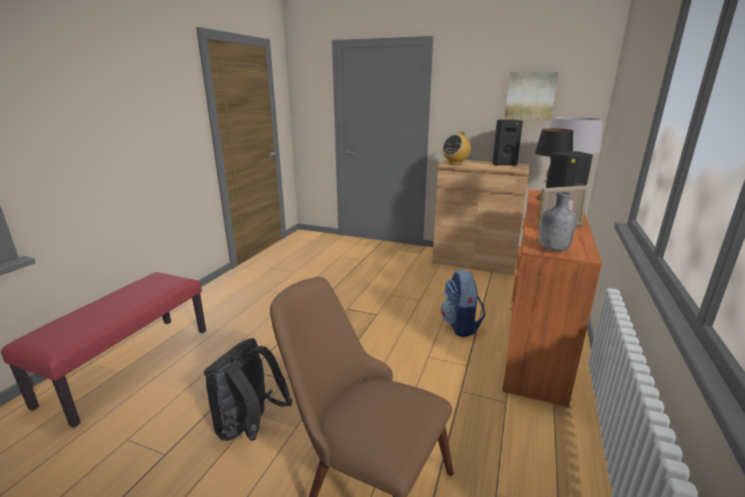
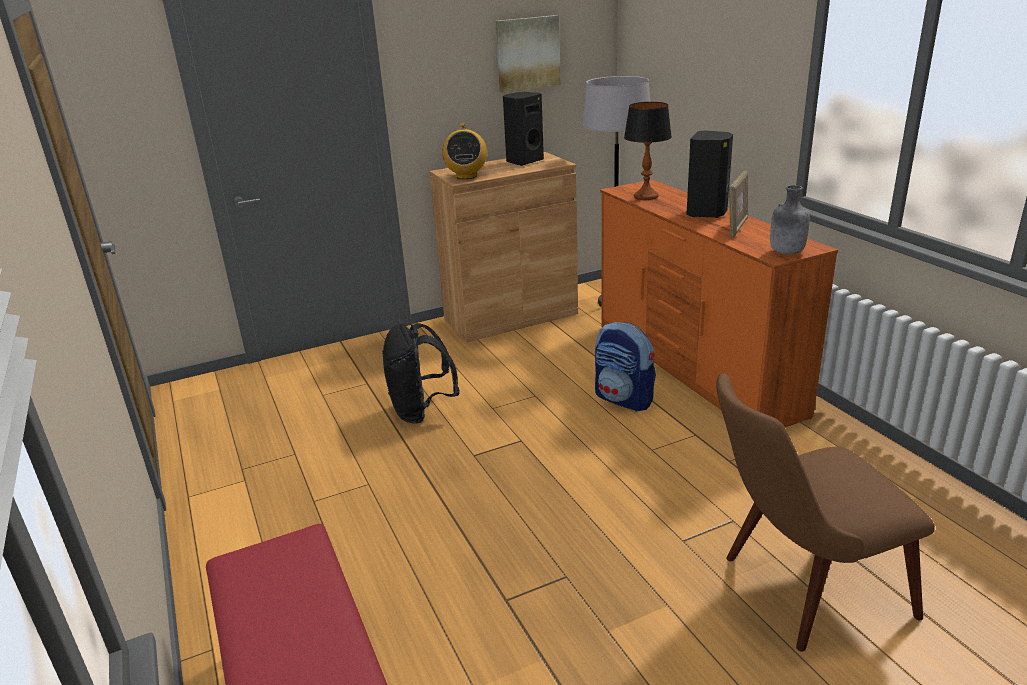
camera: 45 degrees left, 5 degrees up
(249, 427) = (627, 646): black backpack -> black backpack (421, 411)

